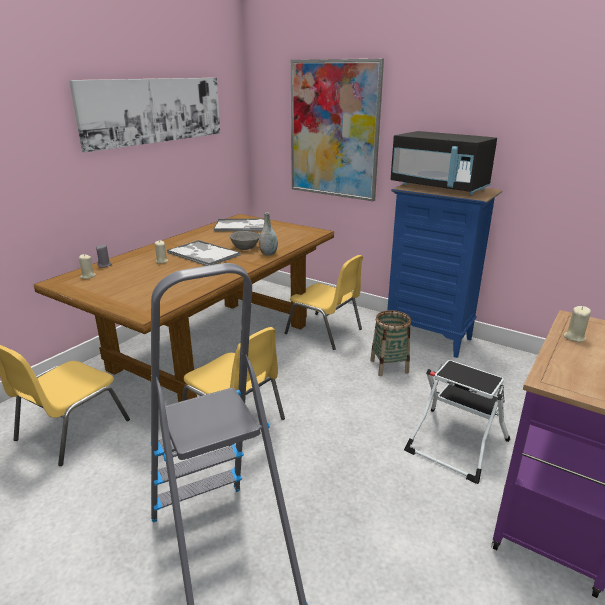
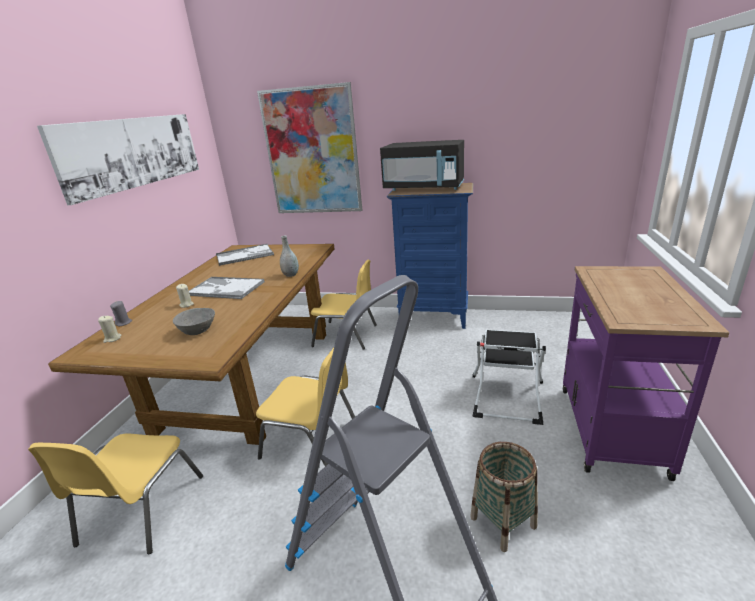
camera: 20 degrees left, 0 degrees up
(245, 248) = (264, 274): grey bowl -> grey bowl (198, 331)
(389, 366) = (418, 350): basket -> basket (503, 522)
(574, 337) = (605, 283): beige candle -> none

